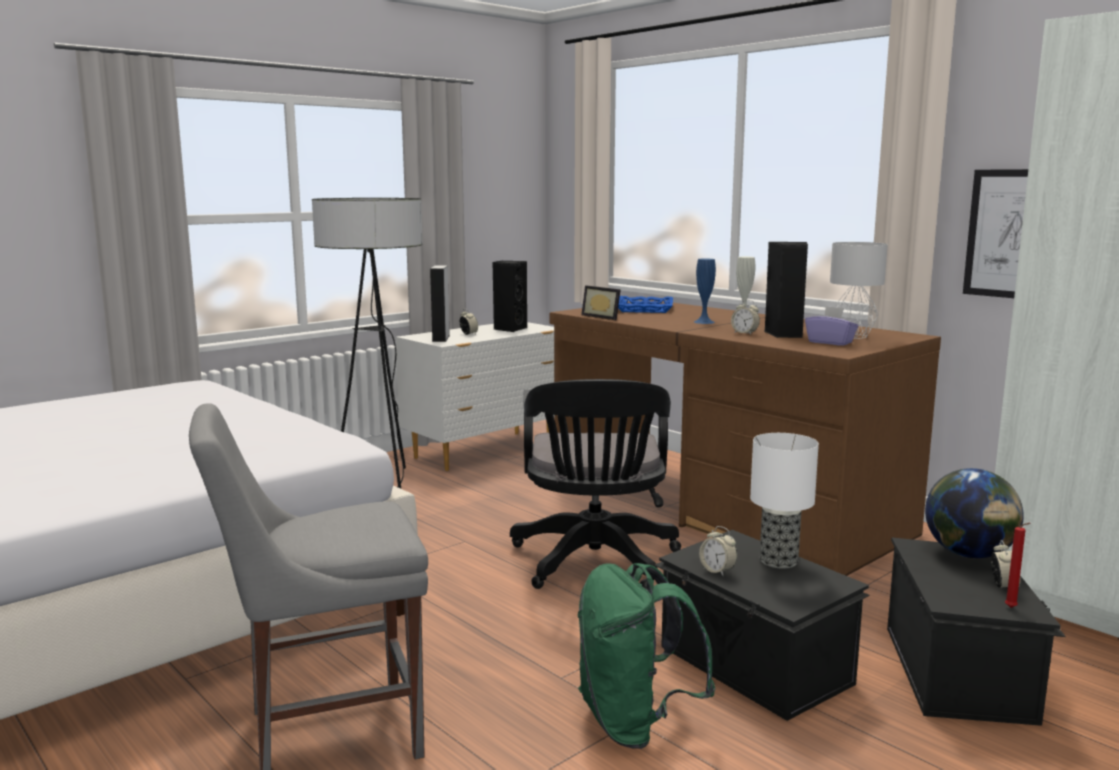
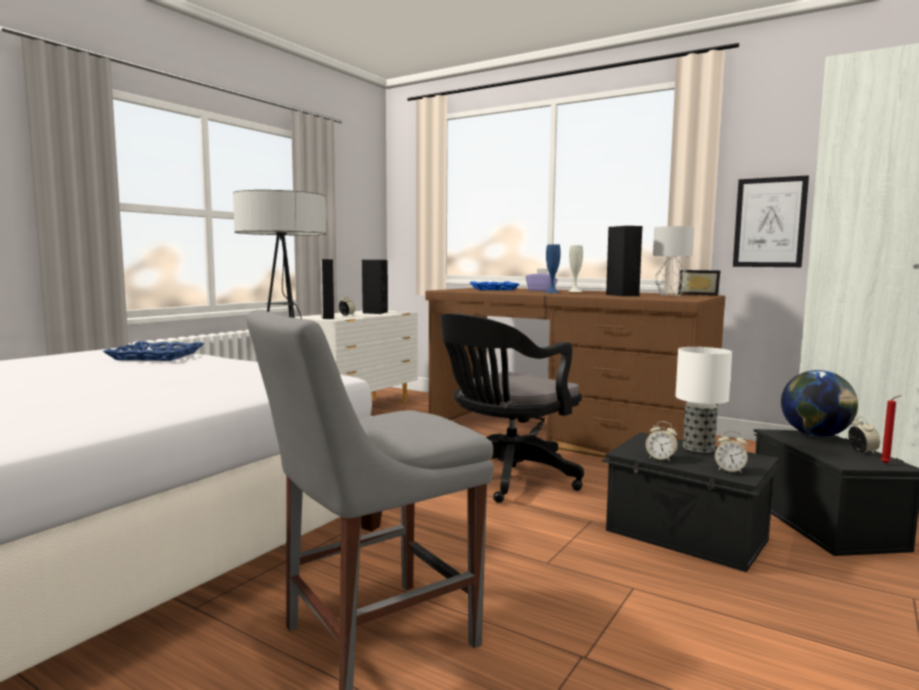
camera: 15 degrees left, 5 degrees down
(203, 402) = (155, 356): none -> blue tray
(595, 564) = (505, 478): black office chair -> black office chair turned 60 degrees clockwise
(603, 317) = (473, 291): picture frame -> picture frame (698, 294)
(635, 724) = (637, 590): green backpack -> none
(744, 333) = (595, 295): alarm clock -> alarm clock (729, 470)
(830, 342) = (664, 297): purple tissue box -> purple tissue box (541, 291)

